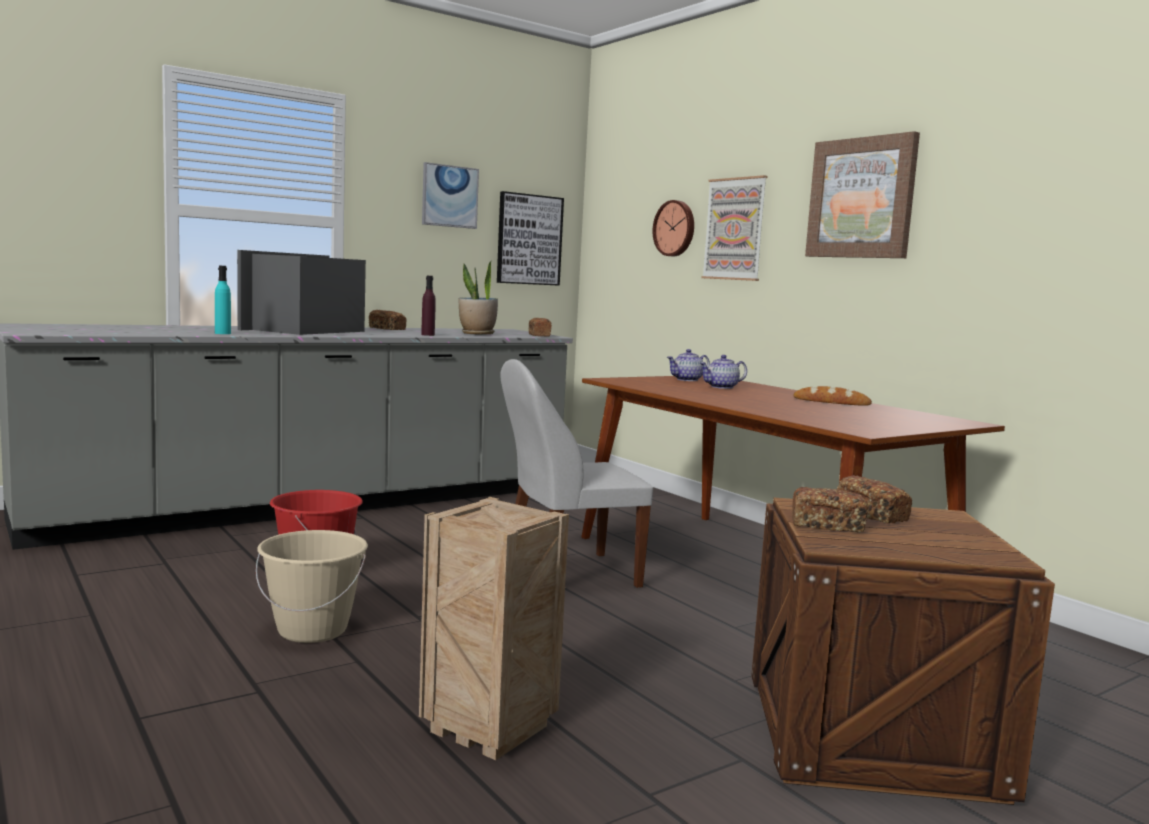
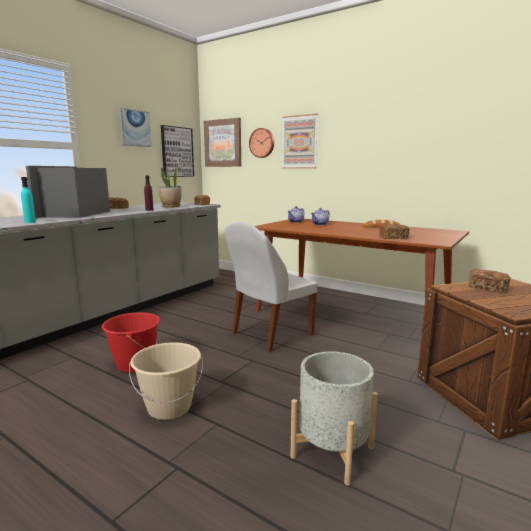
camera: 20 degrees left, 5 degrees up
(486, 728) = (332, 452): crate -> grey planter
(827, 525) = (487, 299): bread -> bread (393, 238)
(861, 198) = (374, 124): picture -> picture (223, 143)

